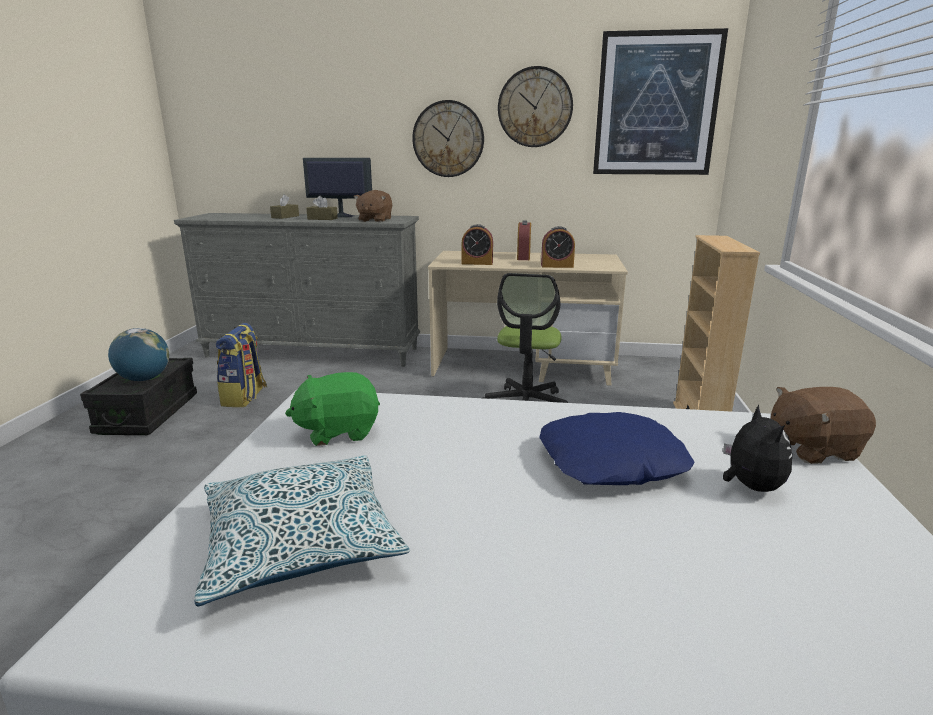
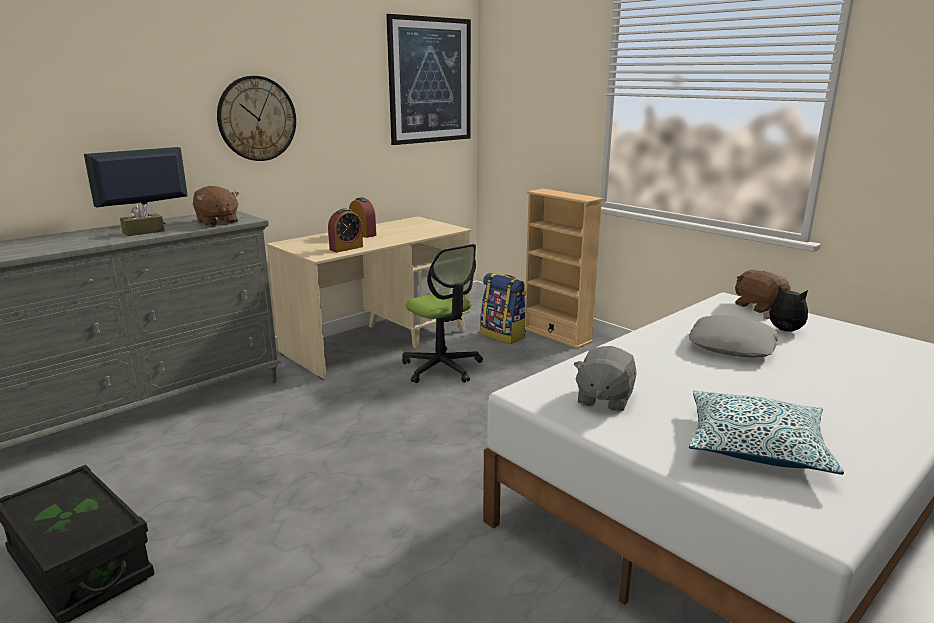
camera: 50 degrees left, 0 degrees up
(144, 379) = (86, 513): globe -> none
(245, 397) = (172, 485): backpack -> backpack (503, 335)
(285, 217) = (74, 238): brown tissue box -> none
(338, 431) = (604, 399): green plush toy -> grey plush toy
(535, 107) = (338, 83): wall clock -> none
(557, 266) = (414, 236): alarm clock -> none
(612, 462) = (732, 346): blue pillow -> grey pillow
(812, 449) = (758, 306): brown plush toy -> brown plush toy turned 120 degrees clockwise

